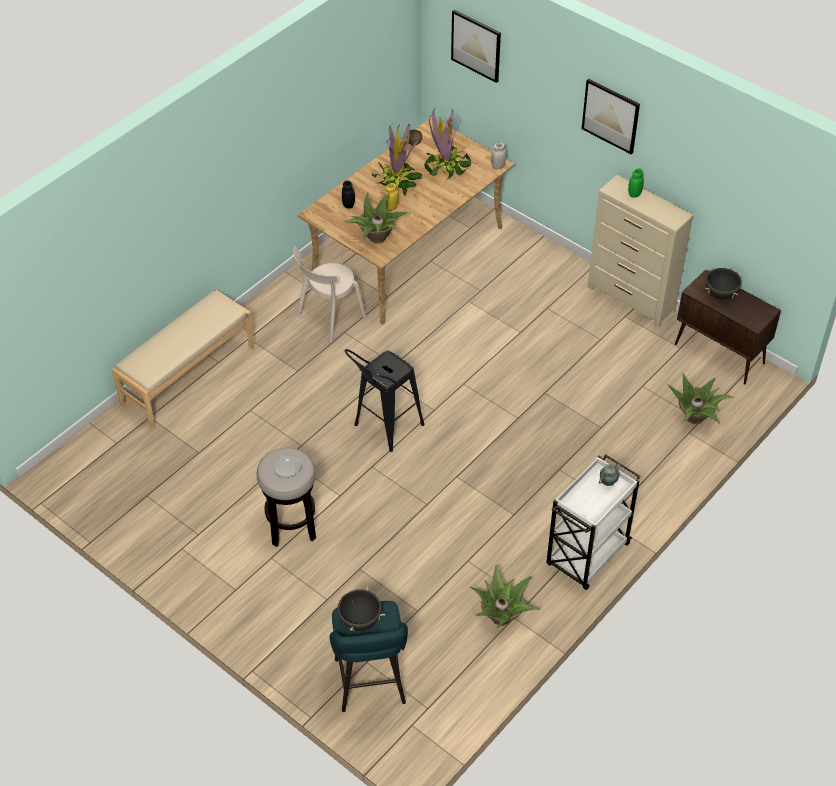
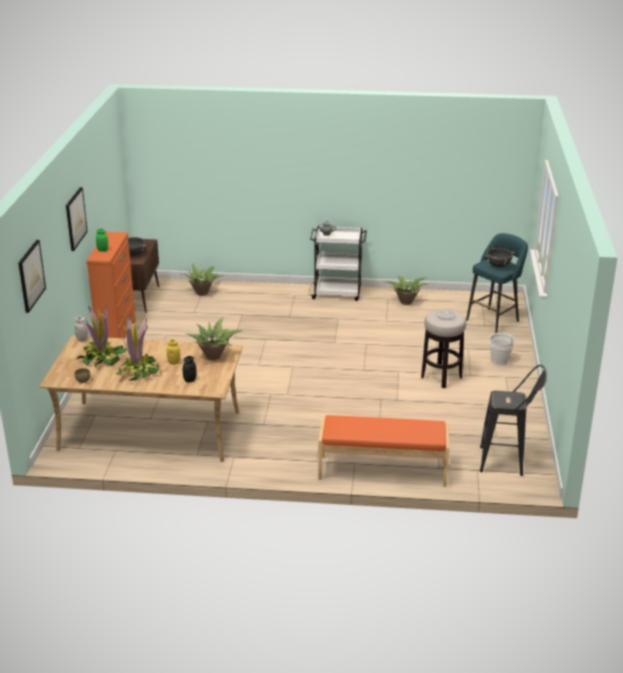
camera: 125 degrees left, 20 degrees down
(187, 375) = (382, 471): beige bench -> orange bench
(273, 611) = (499, 360): none -> white bucket
(329, 318) = (257, 436): beige chair -> none
(383, 429) = (330, 377): black stool -> black stool (507, 462)
(631, 299) = (117, 335): beige dresser -> orange dresser

